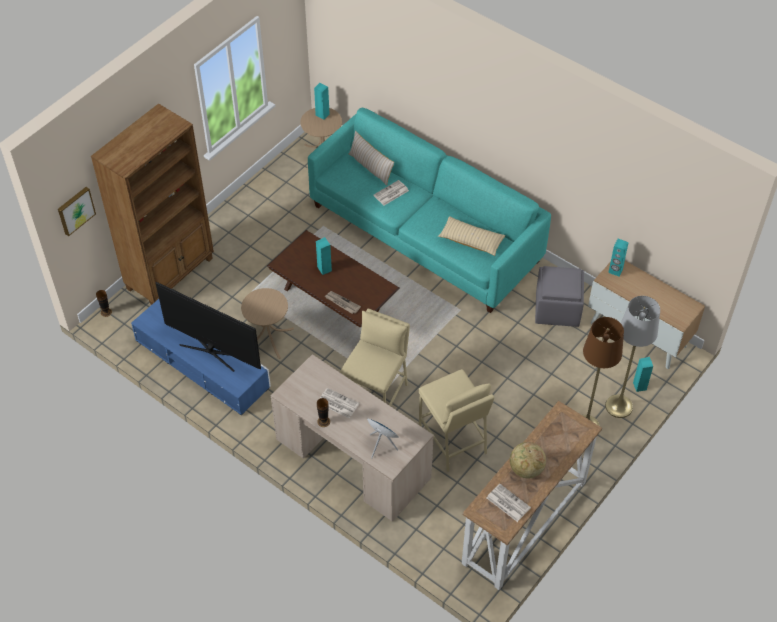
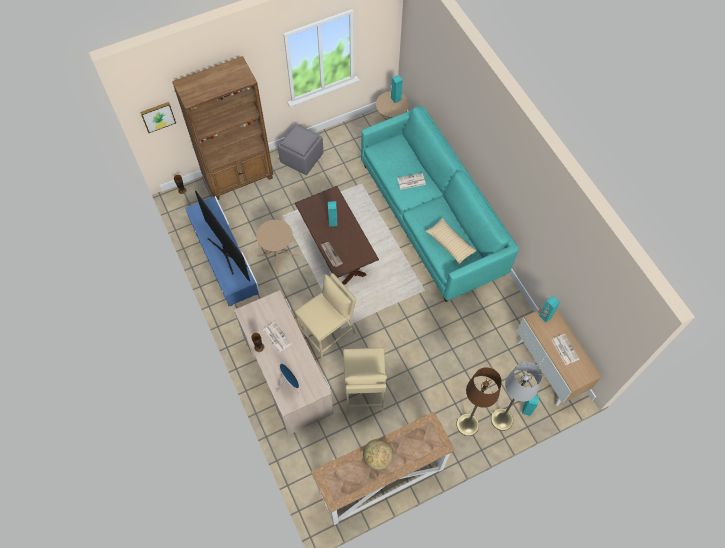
camera: 25 degrees right, 10 degrees up
(370, 167) = (408, 154): beige pillow -> none
(507, 502) = (348, 479): newspaper -> newspaper (564, 349)
(556, 308) = (497, 319): grey ottoman -> grey ottoman (301, 158)

